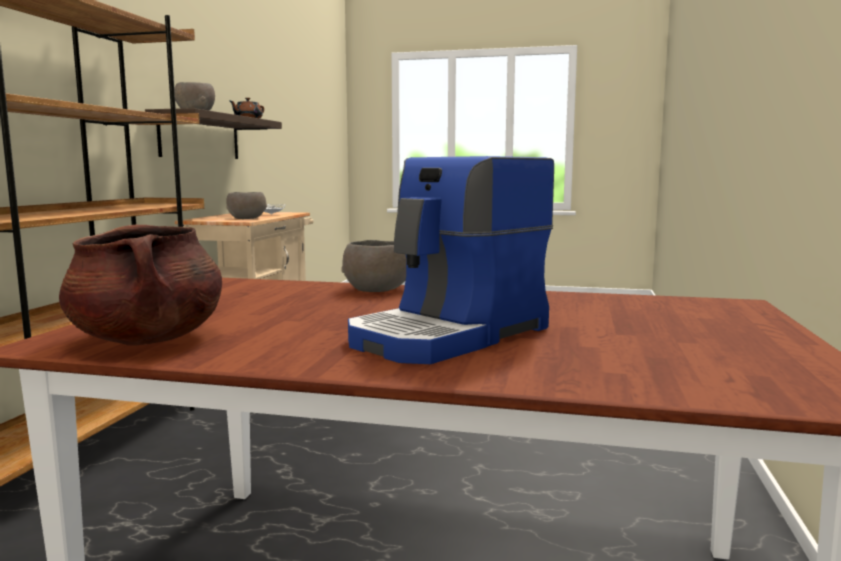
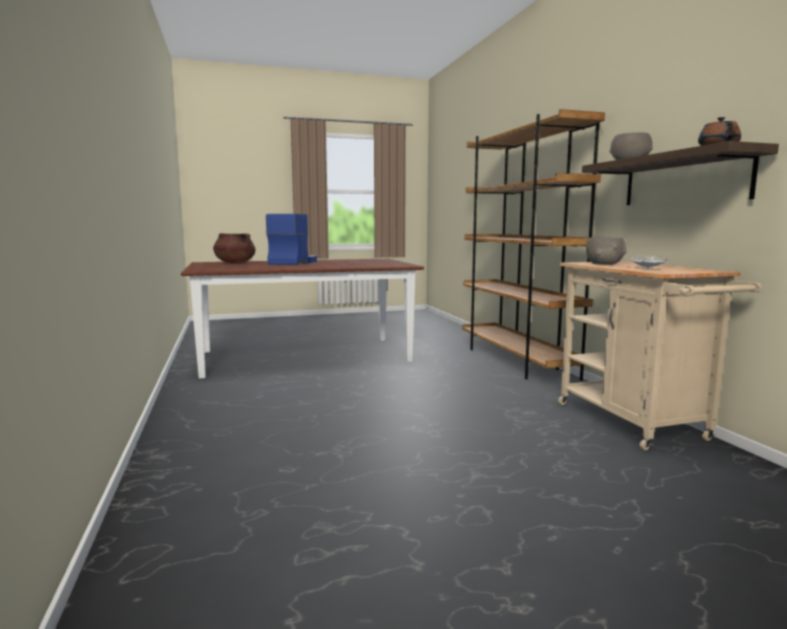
camera: 150 degrees right, 0 degrees up
(148, 339) = (363, 260): brown cooking pot -> brown cooking pot (234, 263)
(377, 289) = (344, 266): grey bowl -> none

